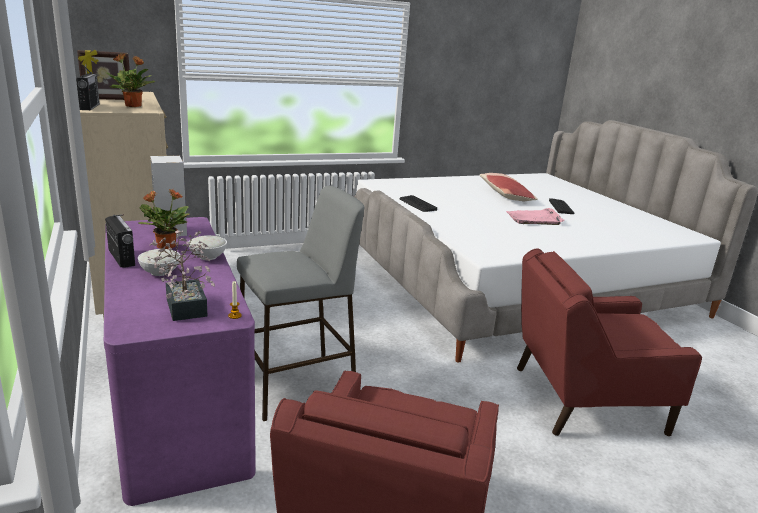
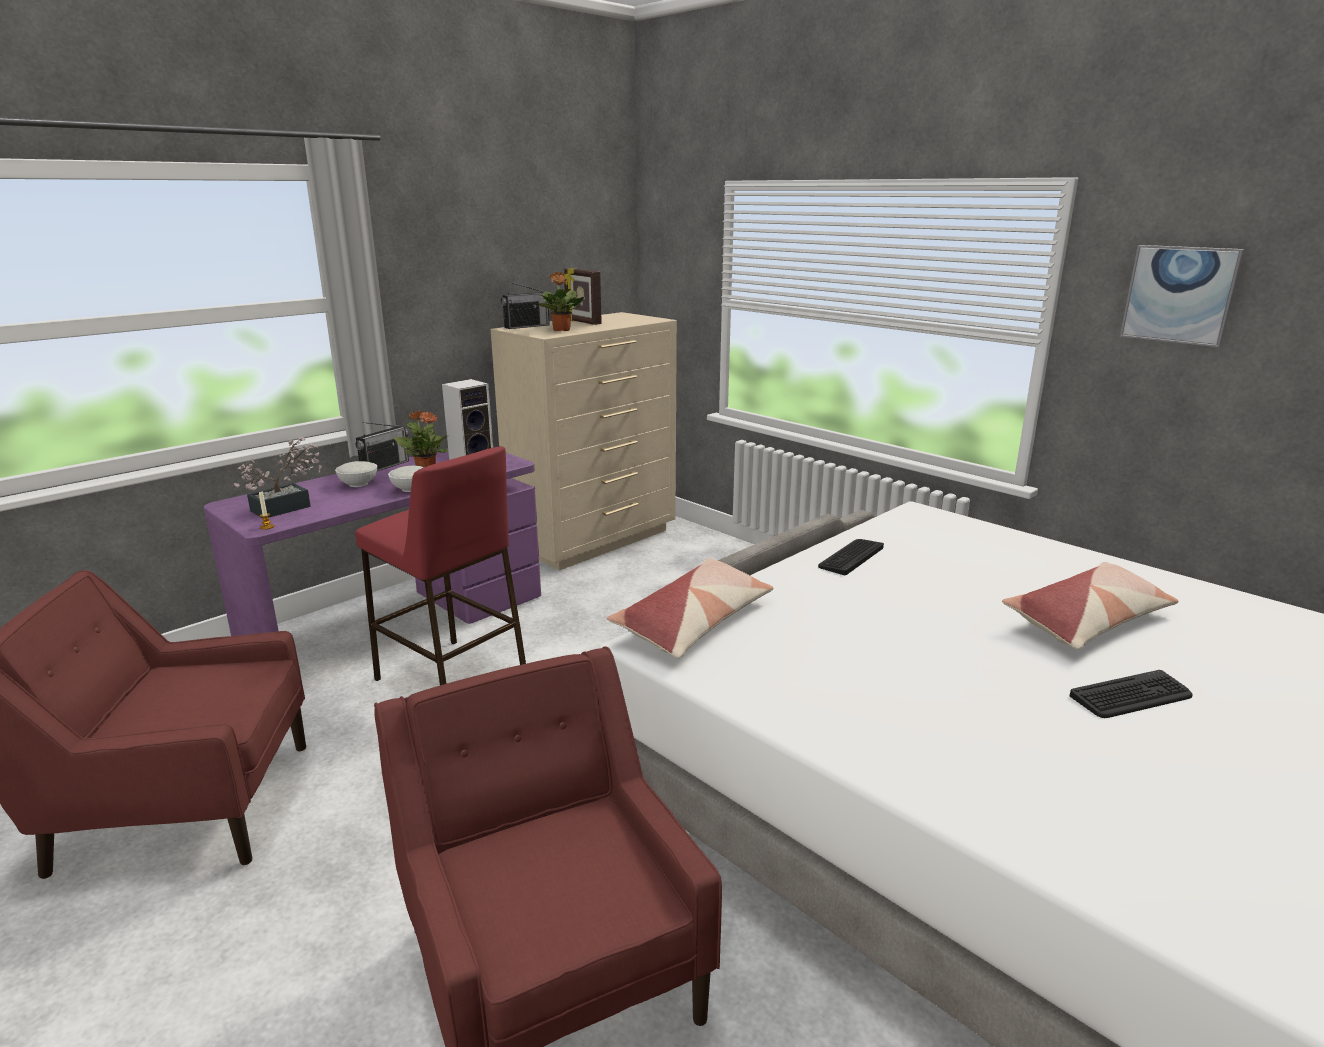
camera: 70 degrees right, 0 degrees up
(297, 386) = (452, 679): grey stool -> red stool
(451, 58) = (1179, 294): none -> picture
(468, 244) = (695, 622): none -> pillow
(534, 219) = (960, 669): pink tray -> none

